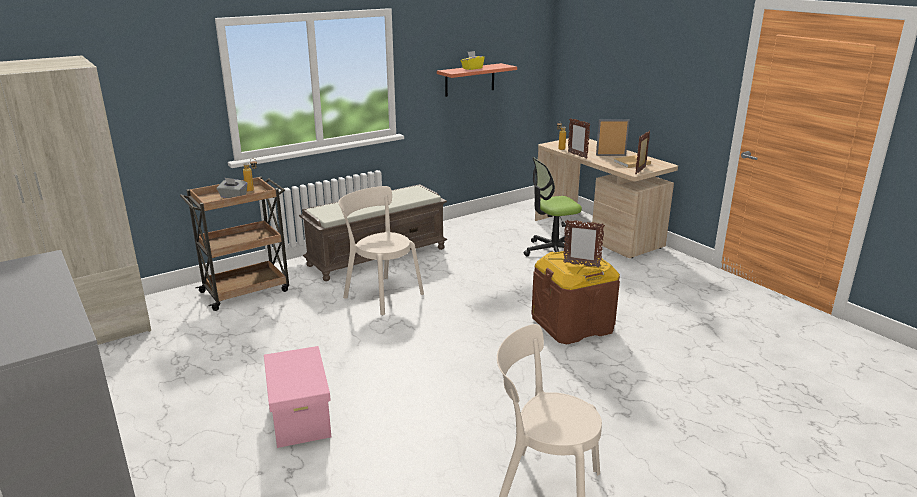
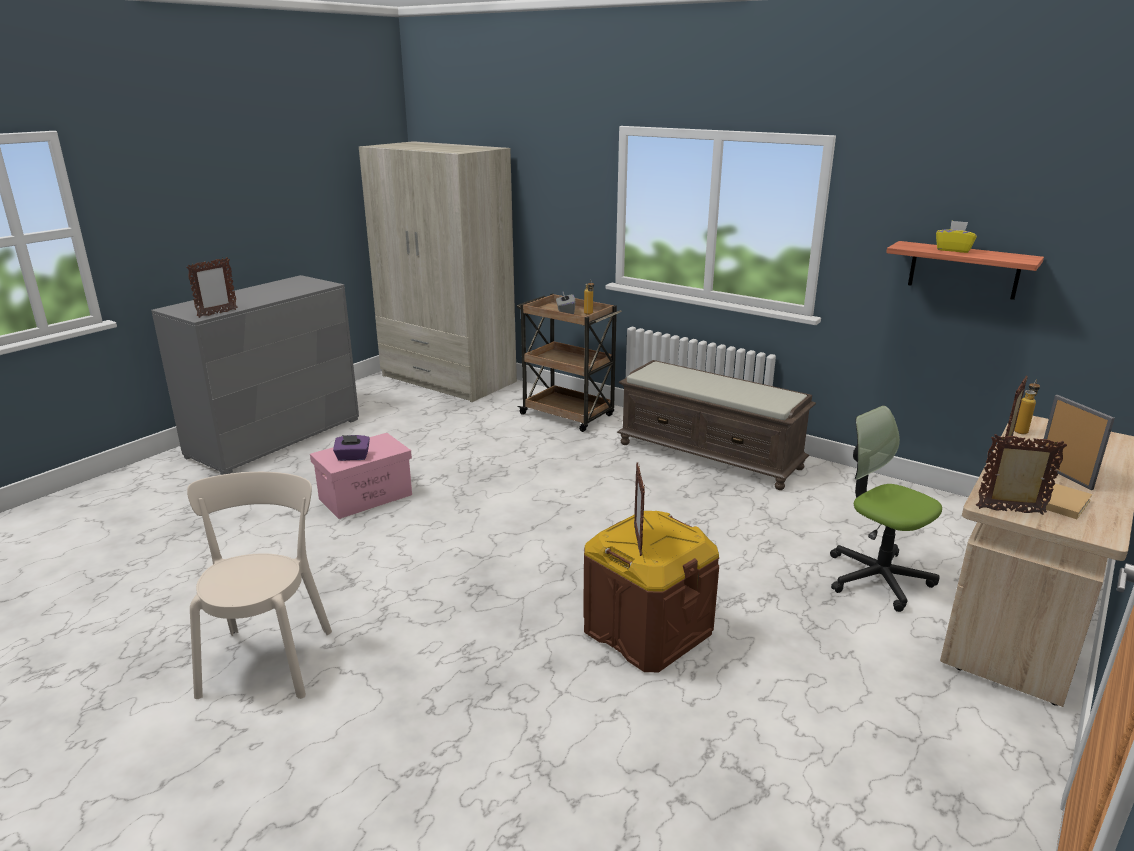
camera: 70 degrees right, 0 degrees up
(77, 324) = (217, 313): none -> picture frame
(305, 377) = (352, 457): none -> purple tissue box
(381, 294) = (617, 479): beige chair -> none

